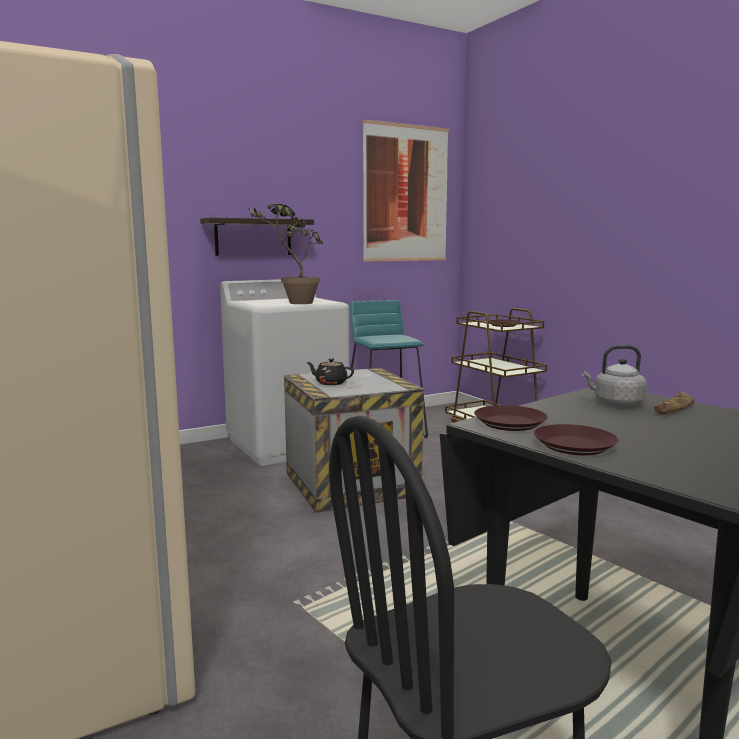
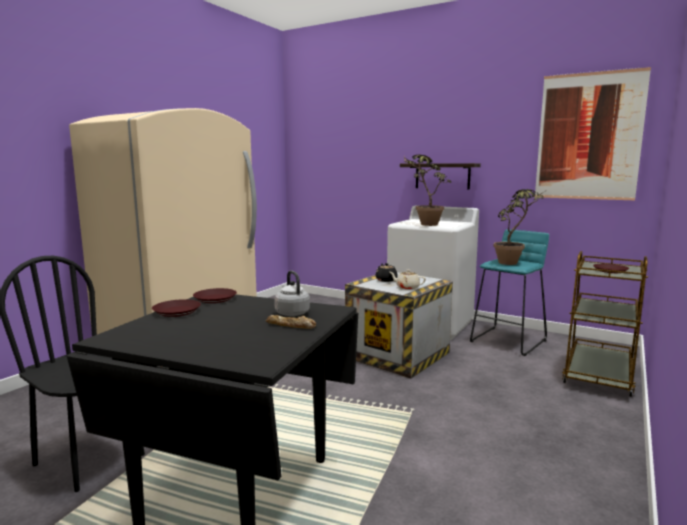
camera: 60 degrees right, 0 degrees up
(381, 383) = (407, 287): none -> beige teapot
(390, 337) = (513, 262): none -> potted plant

